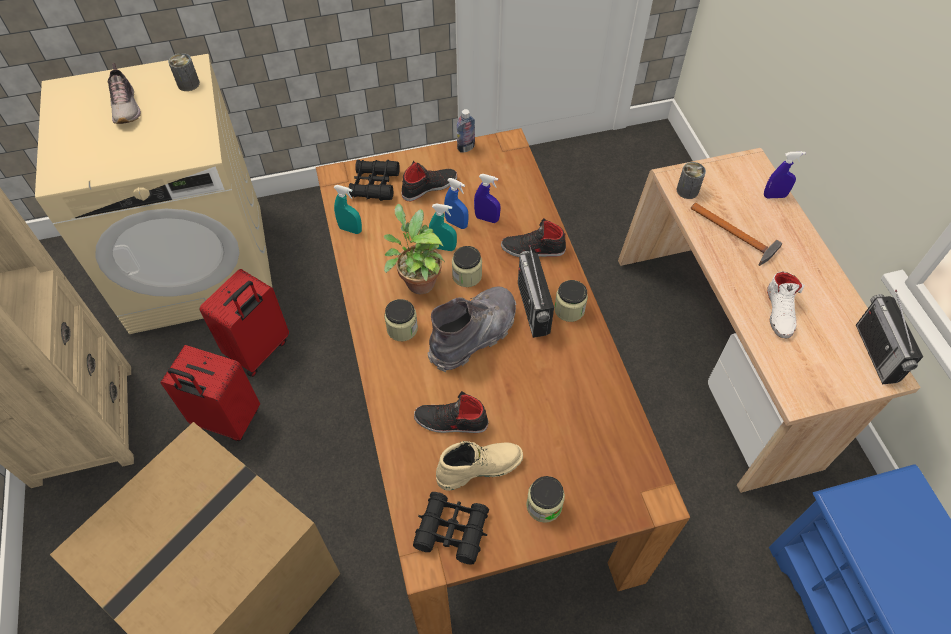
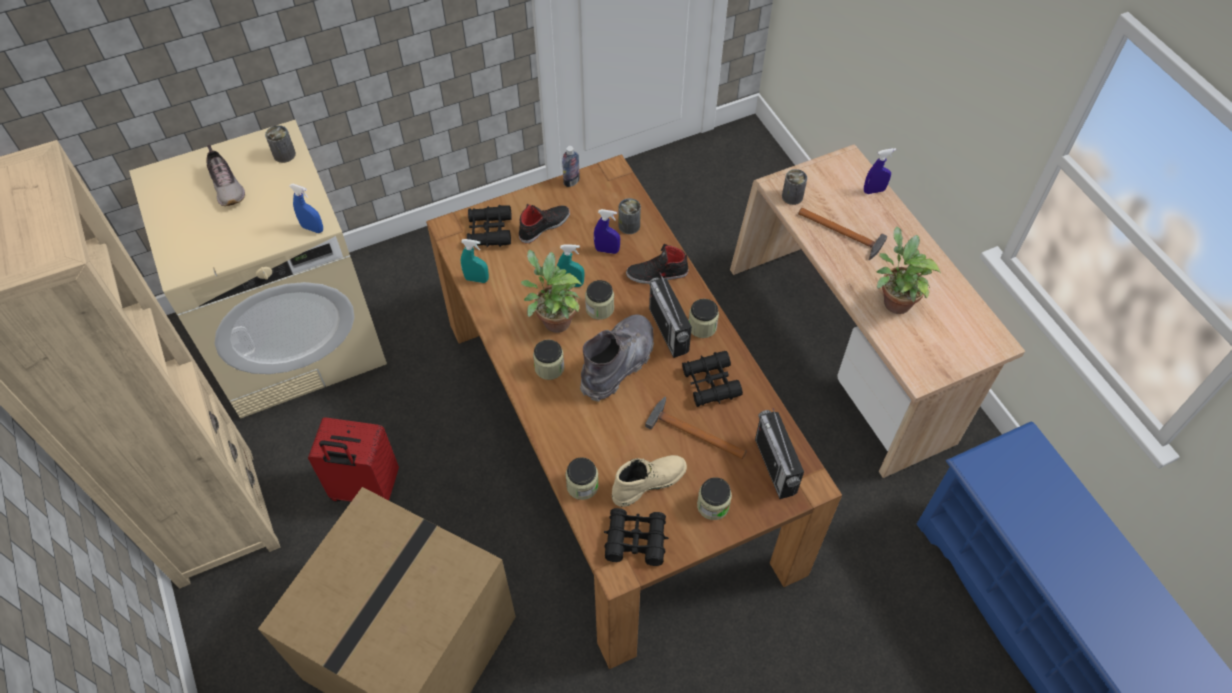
camera: 10 degrees left, 0 degrees up
(259, 351) = (382, 415): red suitcase -> none
(408, 459) = (582, 485): none -> jar
(451, 422) = (614, 446): black shoe -> none
(456, 223) = (579, 259): blue spray bottle -> blue spray bottle (312, 228)
(514, 197) = (629, 226): none -> can
(537, 419) = (692, 431): none -> hammer
(566, 370) = (710, 383): none -> black binoculars
(780, 311) = (894, 300): white shoe -> potted plant
(877, 353) = (984, 326): radio -> radio (775, 466)

